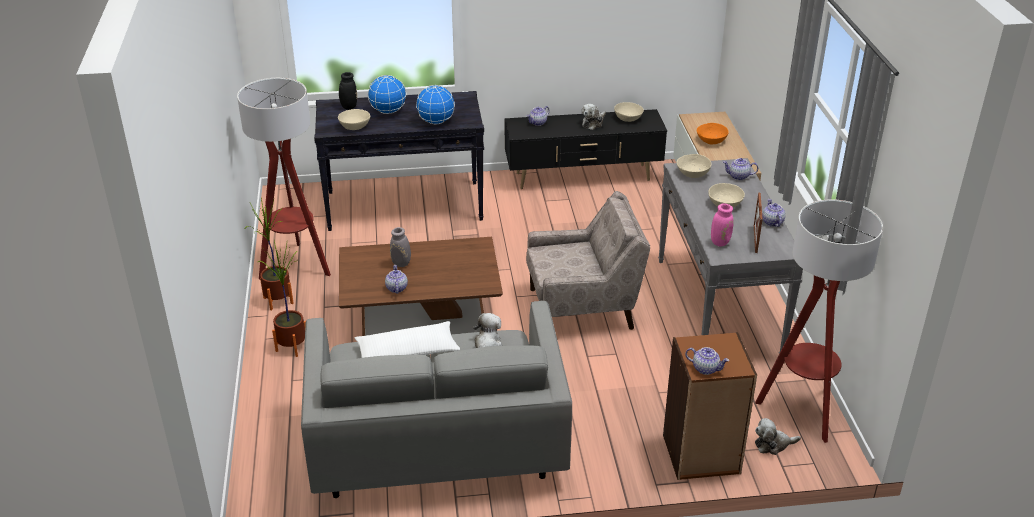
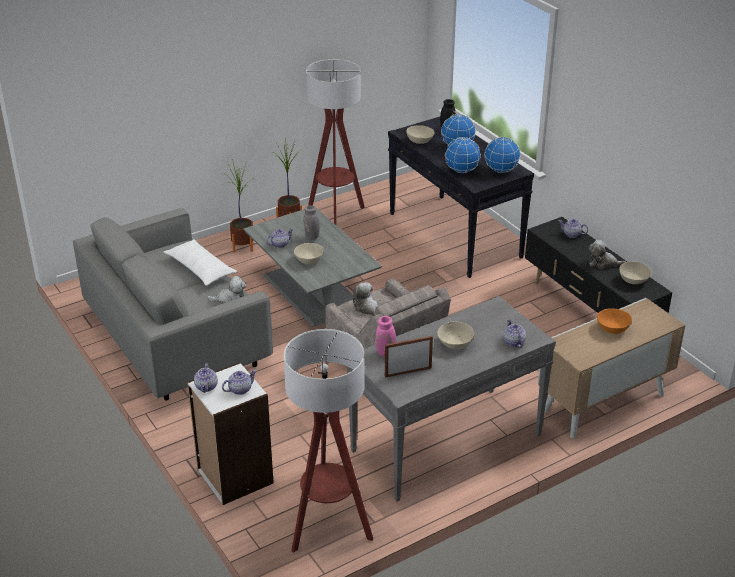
camera: 65 degrees right, 0 degrees up
(420, 319) = (311, 289): brown coffee table -> grey coffee table
(455, 103) = (501, 170): none -> globe
(693, 174) = (494, 315): beige bowl -> beige bowl (309, 260)
(701, 455) = (234, 476): brown bookcase -> white bookcase
(772, 222) = (445, 377): teapot -> teapot (240, 389)
(773, 444) = (270, 517): plush toy -> plush toy (367, 308)

